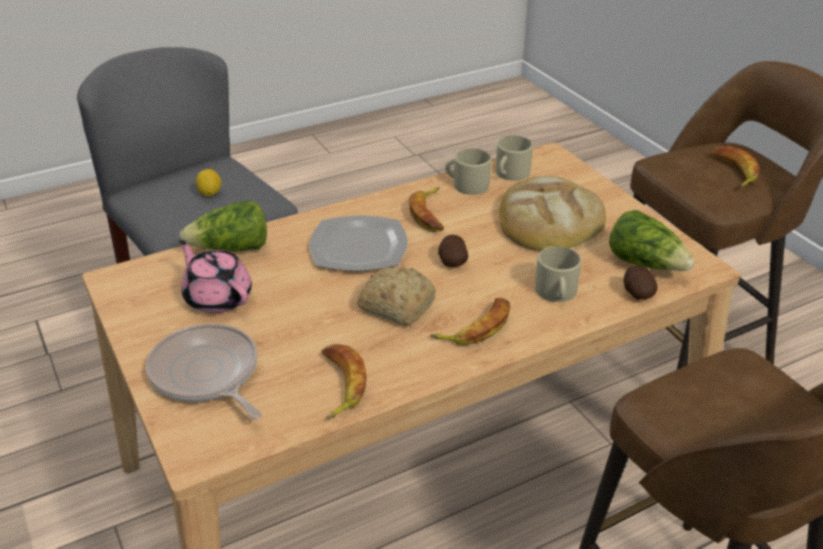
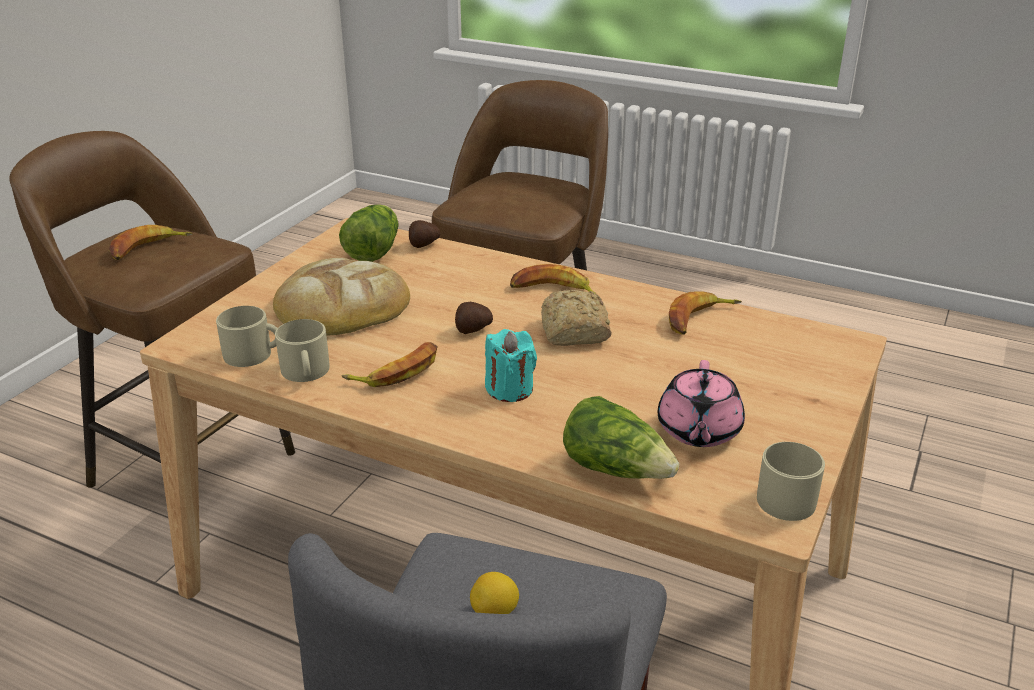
camera: 125 degrees left, 5 degrees down
(207, 375) = (786, 380): frying pan -> none
(357, 246) = (509, 389): plate -> turquoise candle
(556, 292) = (462, 273): beige mug -> beige mug (791, 498)

